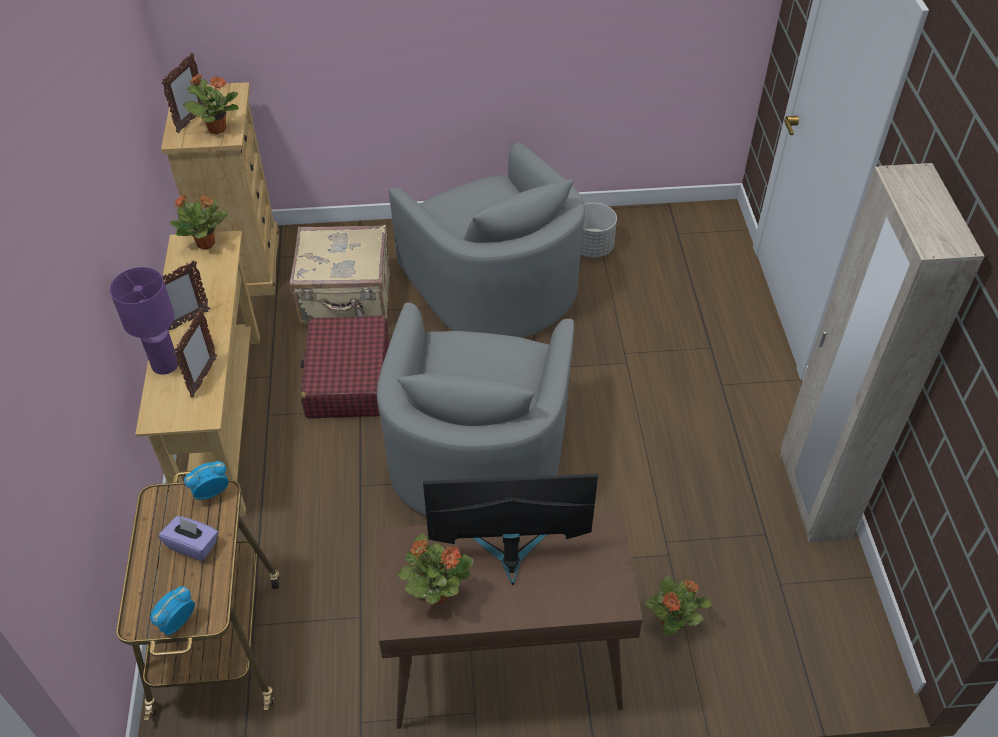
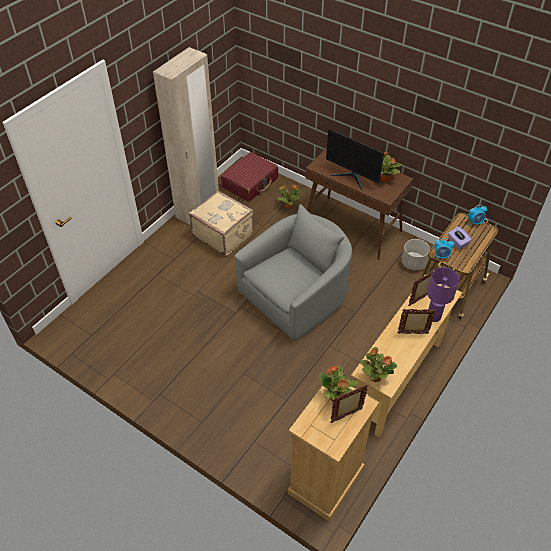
camera: 140 degrees left, 0 degrees up
(346, 300) = (288, 411): beige suitcase -> beige suitcase (223, 234)
(348, 379) = (323, 364): red suitcase -> red suitcase (250, 183)
(493, 285) = (208, 368): grey armchair -> none
(592, 248) = (139, 356): grey planter -> grey planter (413, 263)

